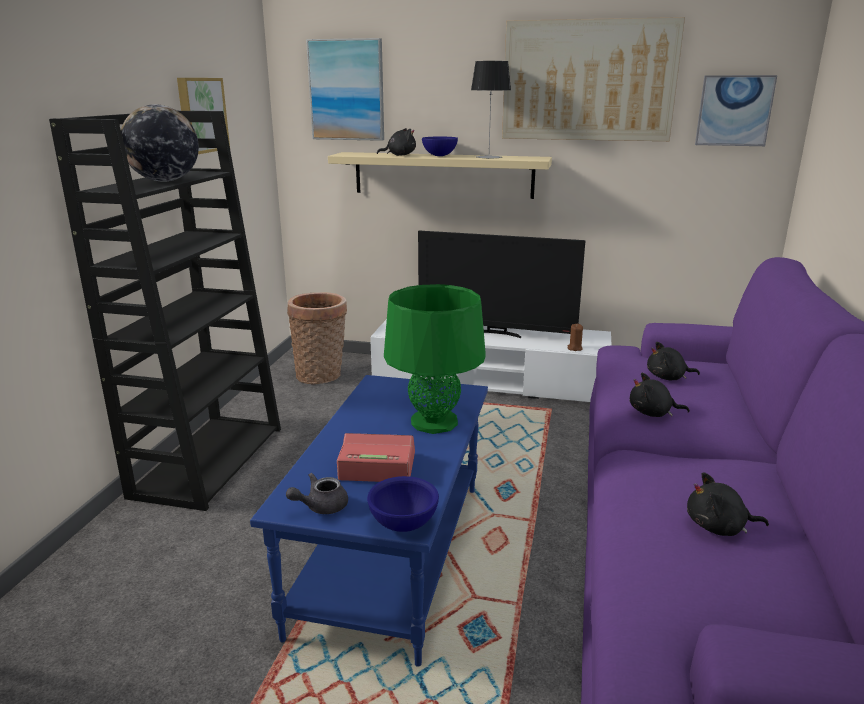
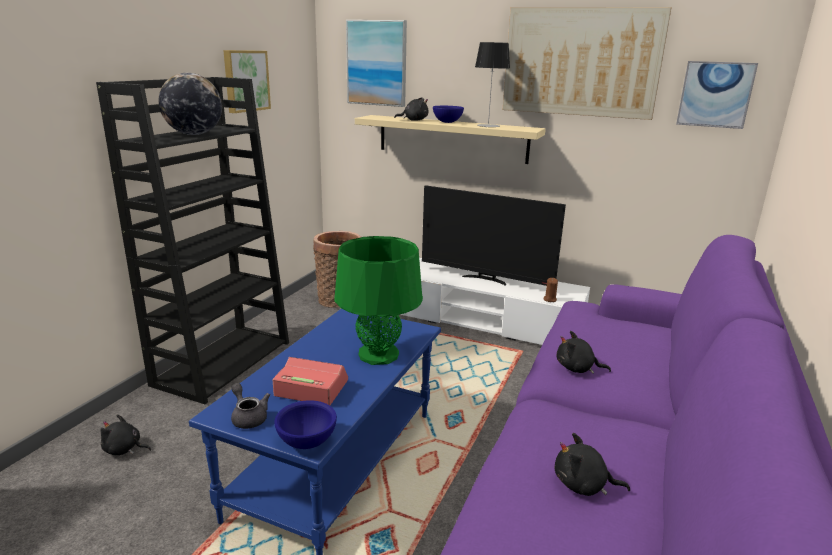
camera: 10 degrees right, 0 degrees up
(320, 506) = (248, 417): grey teapot -> grey teapot turned 75 degrees clockwise
(668, 377) = (607, 337): black plush toy -> black plush toy (124, 449)

